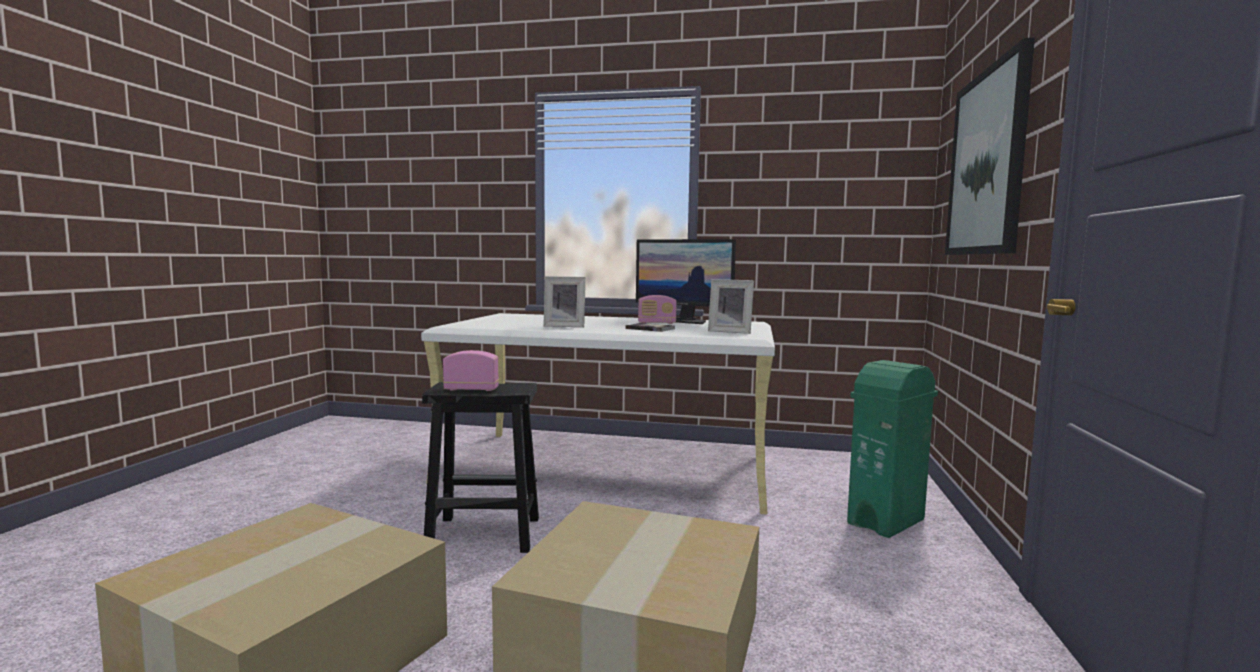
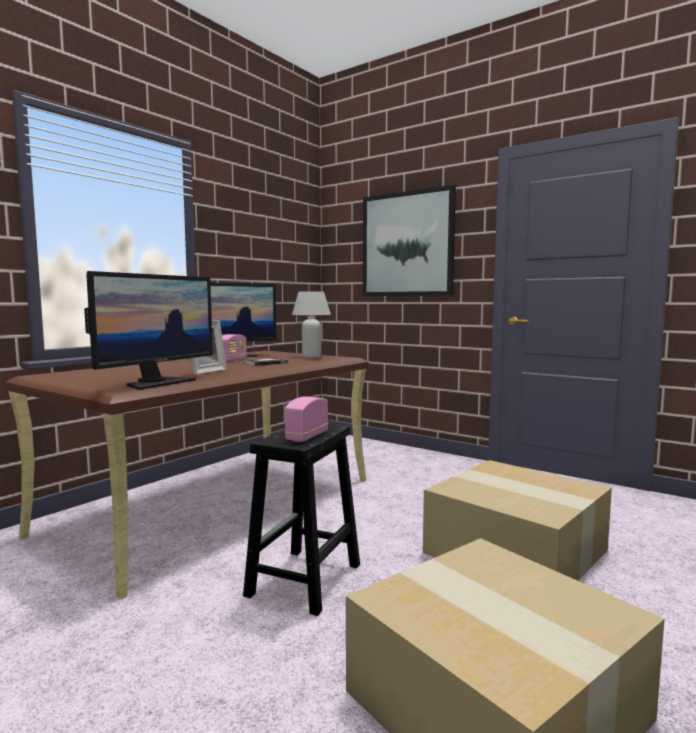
camera: 65 degrees left, 0 degrees up
(489, 326) = (156, 383): none -> monitor
(610, 468) = (217, 505): white desk -> brown desk
(730, 331) = (311, 357): picture frame -> white table lamp
(887, 521) = (402, 459): green trash can -> none

